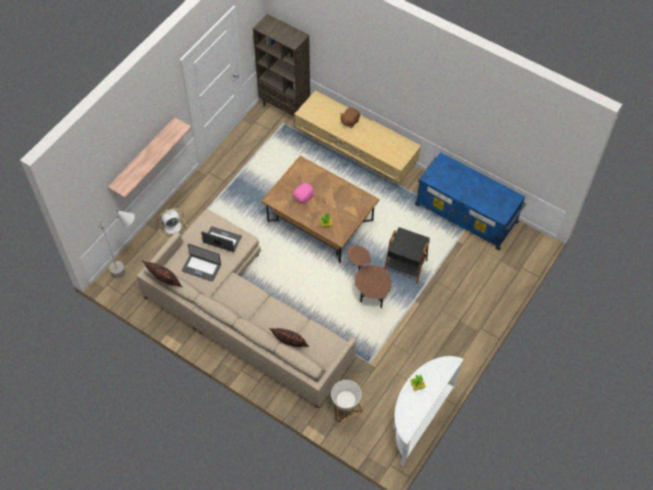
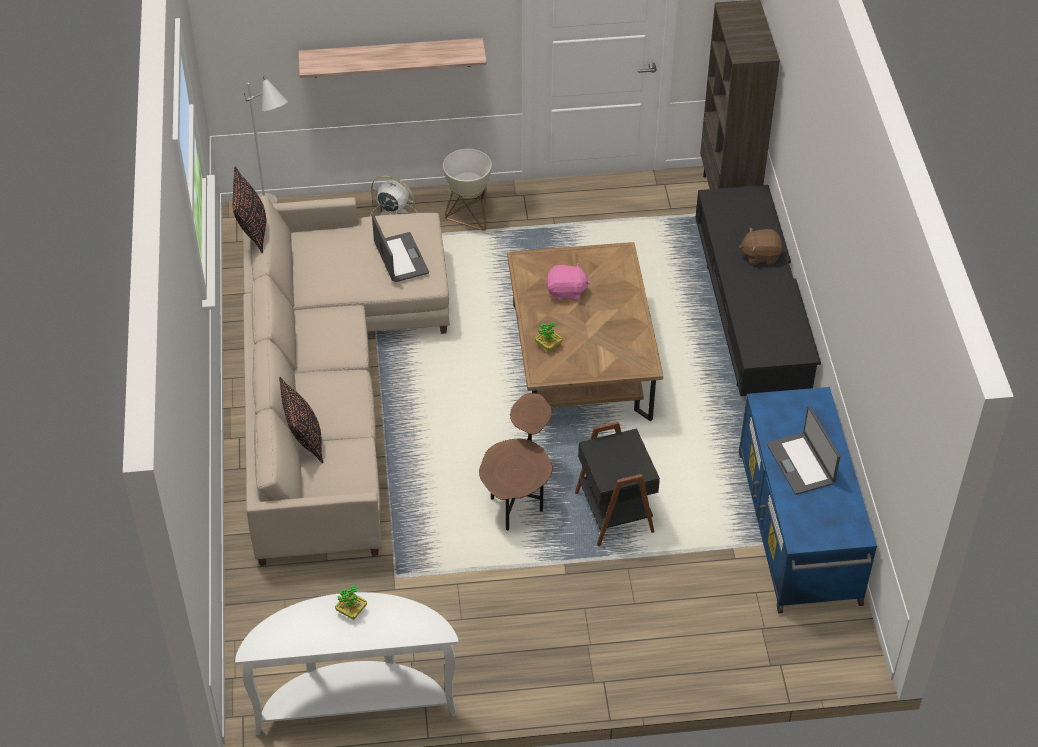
camera: 50 degrees right, 10 degrees down
(201, 267) = (333, 266): laptop -> laptop (801, 463)
(345, 410) = (285, 600): planter -> planter (468, 215)
(356, 151) = (751, 323): beige tv stand -> black tv stand

